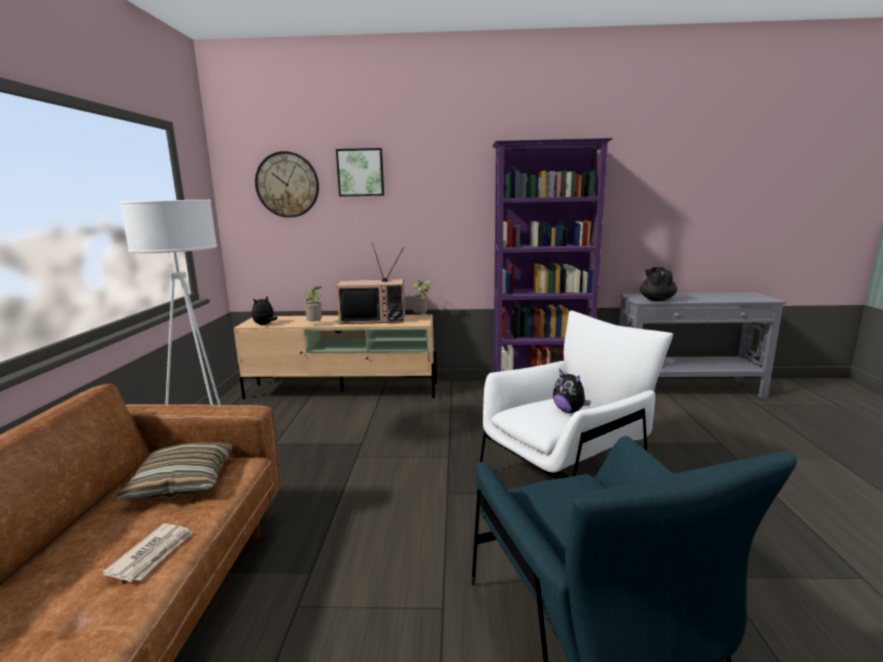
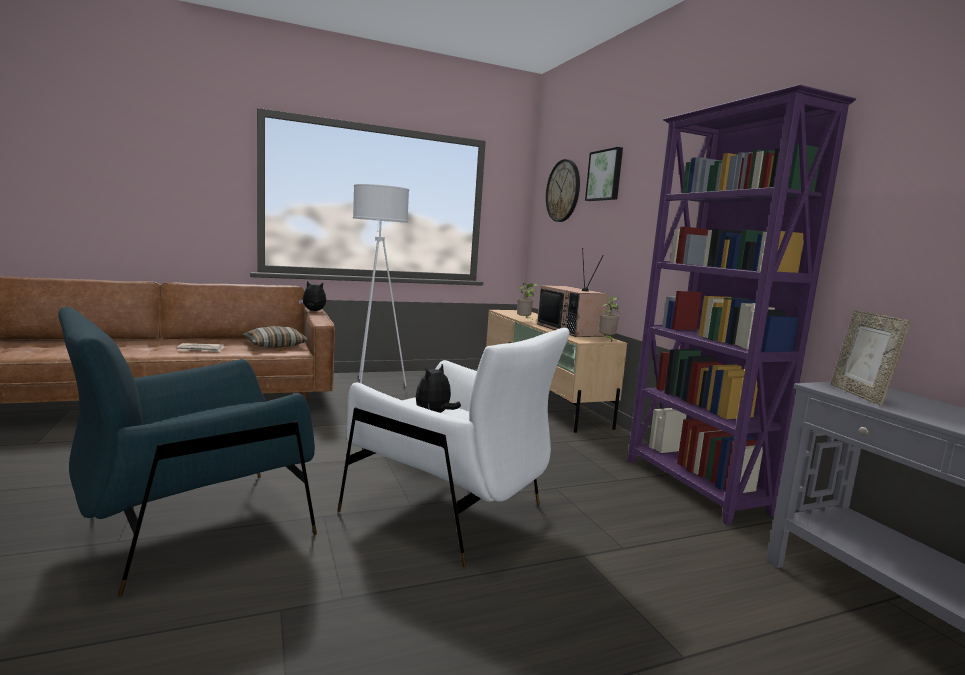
camera: 65 degrees right, 5 degrees down
(264, 324) = (506, 313): plush toy -> plush toy (313, 311)
(656, 300) = (859, 395): black teapot -> picture frame

